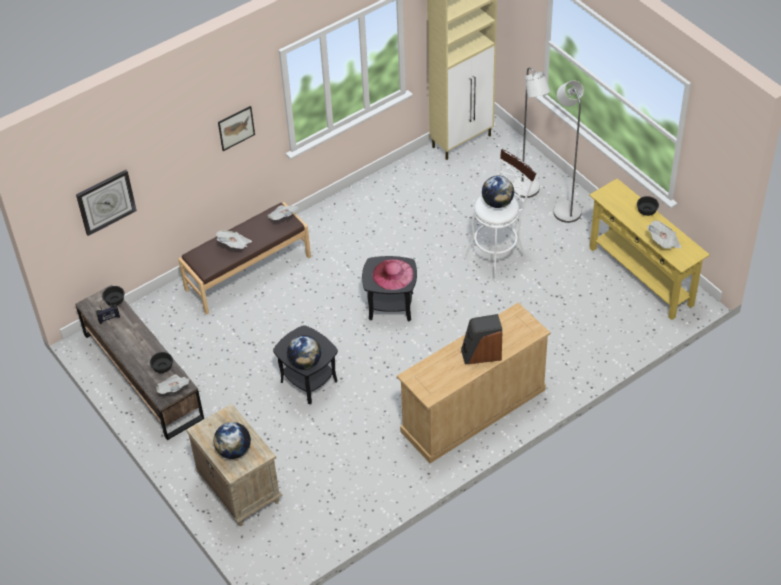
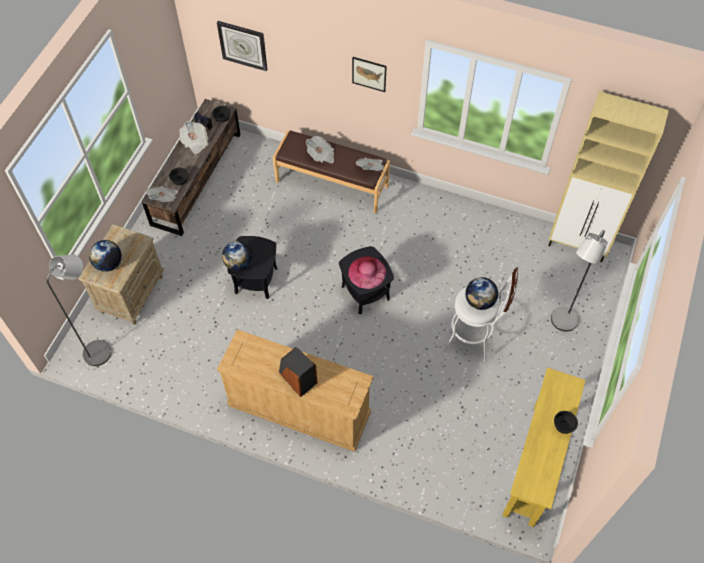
camera: 55 degrees right, 10 degrees up
(565, 208) = (565, 361): grey floor lamp -> grey floor lamp (101, 349)
(663, 242) = (535, 460): newspaper -> newspaper (195, 142)

